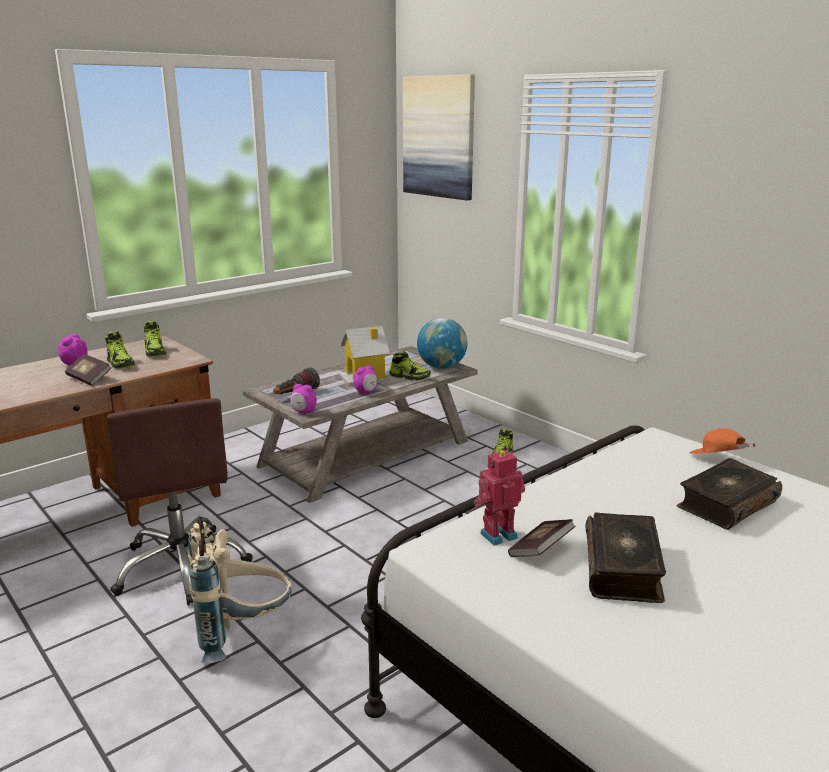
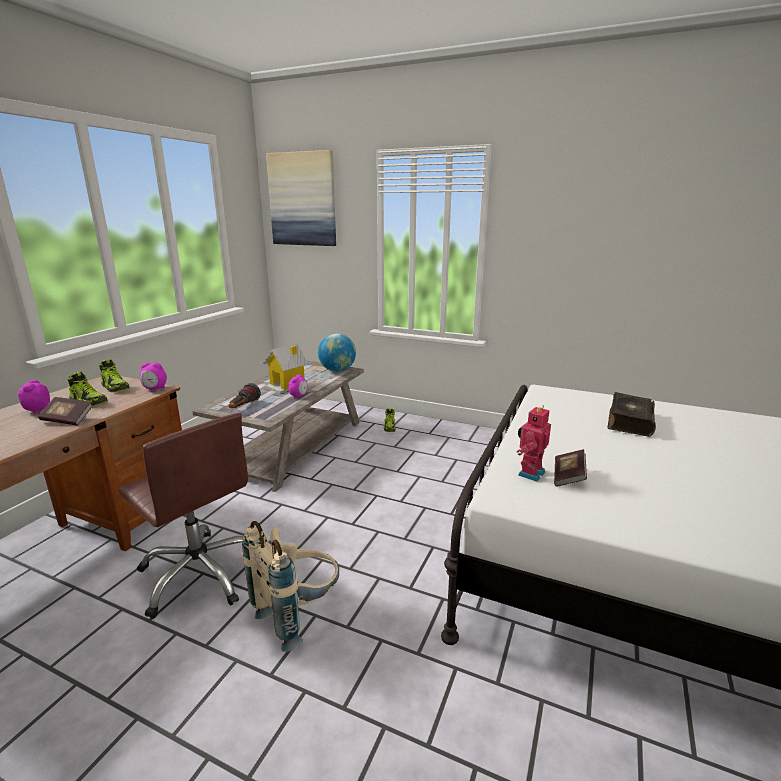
camera: 25 degrees left, 0 degrees up
(303, 412) = (262, 418): alarm clock -> alarm clock (155, 389)
(409, 377) = (321, 380): shoe -> none
(623, 568) = (628, 475): book -> none
(716, 459) = (591, 396): orange cap -> none

